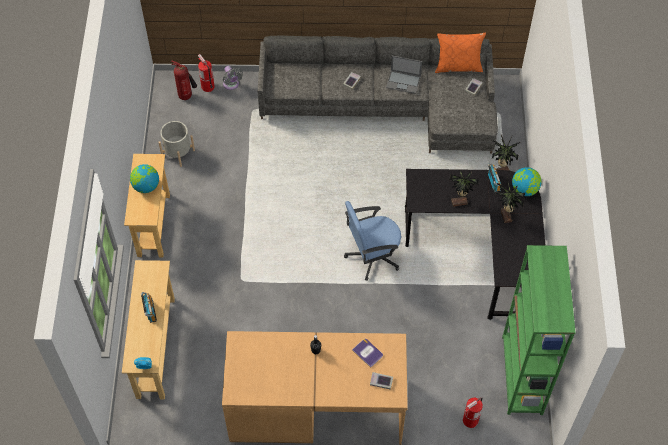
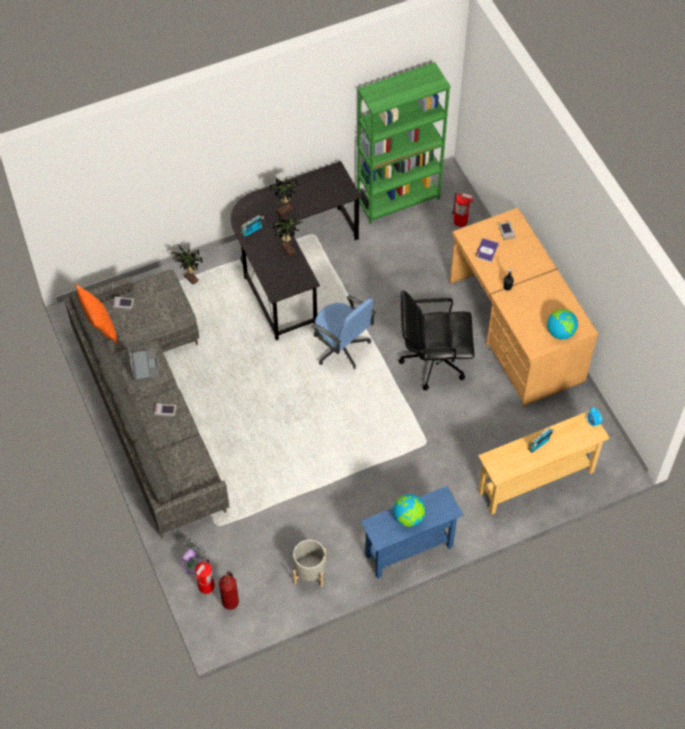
camera: 115 degrees left, 0 degrees up
(153, 225) = (409, 550): beige console table -> blue console table
(320, 322) = (433, 361): none -> black office chair
(524, 190) = (247, 206): globe -> globe (560, 332)

